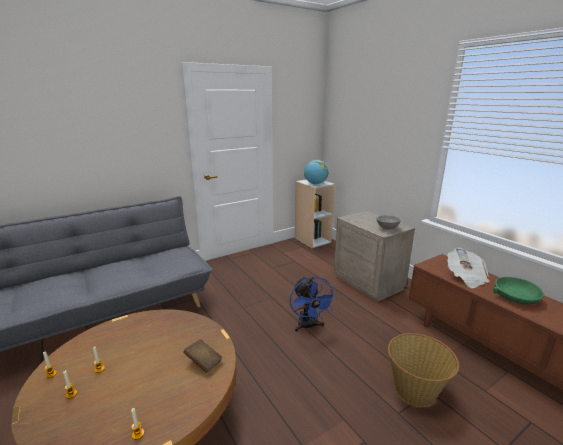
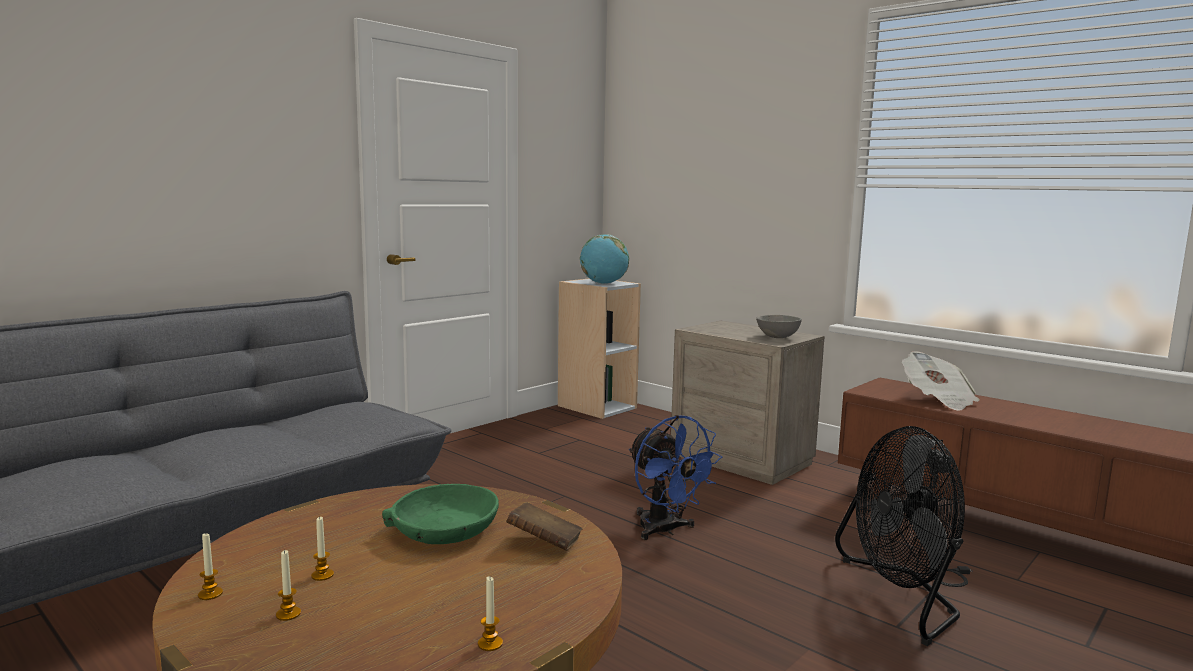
camera: 15 degrees left, 10 degrees down
(415, 390) = (908, 594): basket -> black fan
(515, 296) = (1029, 415): green bowl -> green bowl (445, 530)

